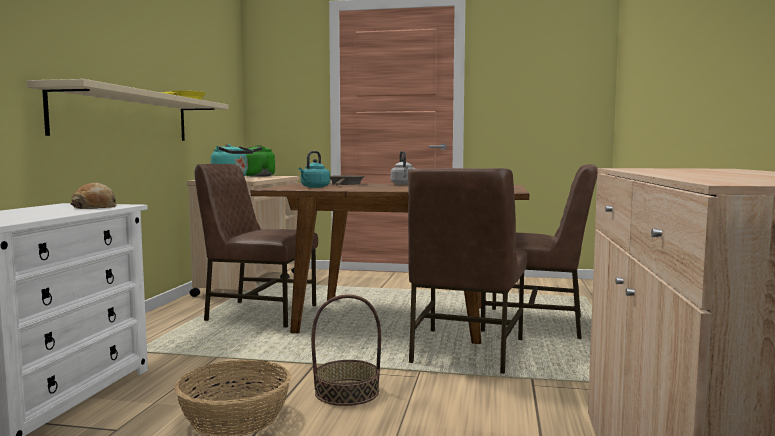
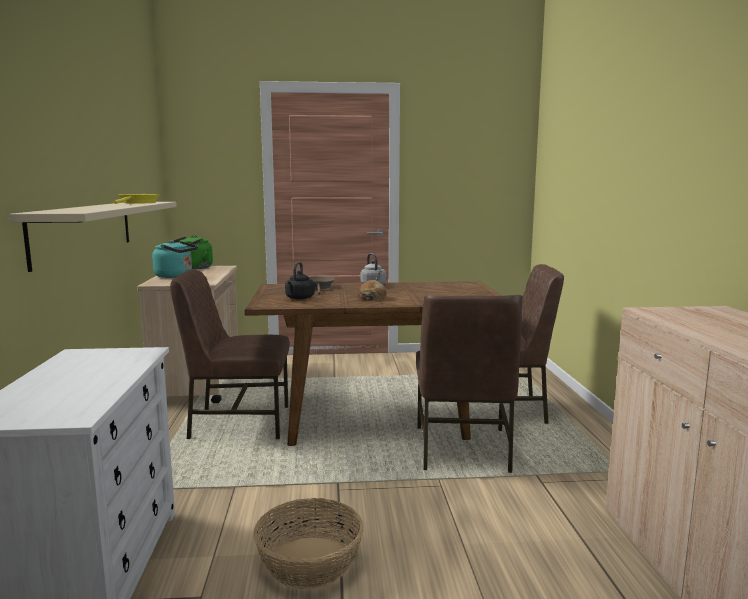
camera: 15 degrees left, 5 degrees up
(95, 207) = (124, 360): bread -> bread (372, 298)
(314, 187) = (299, 298): turquoise kettle -> black kettle
(347, 392) = (391, 513): basket -> none

